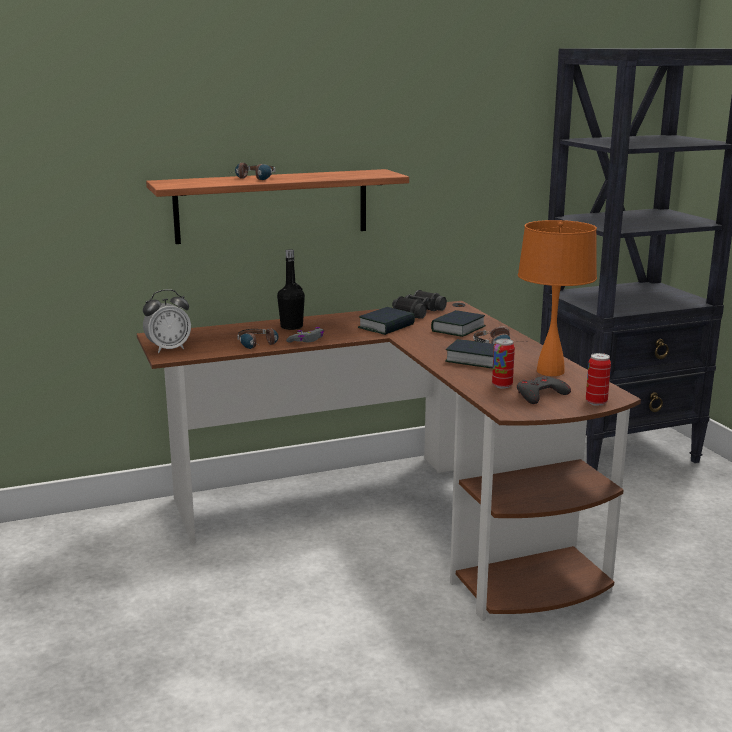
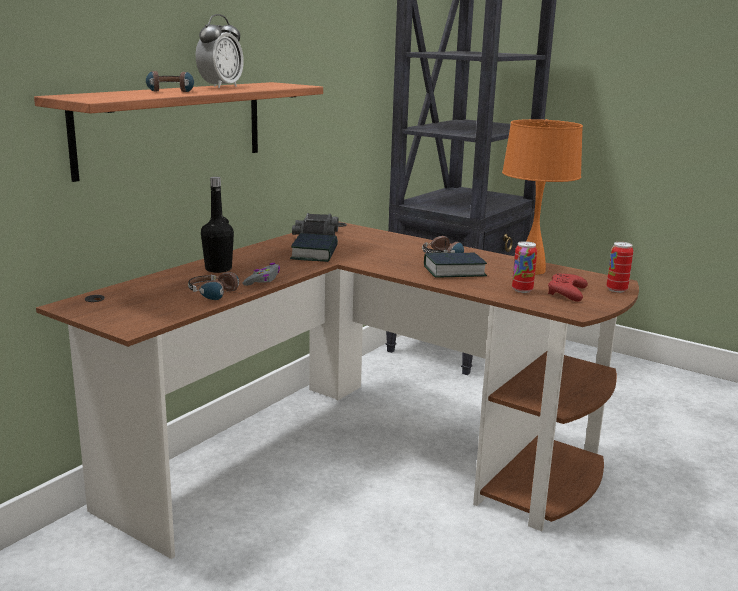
camera: 35 degrees left, 0 degrees up
(168, 349) = (116, 318): alarm clock -> alarm clock (220, 87)
(458, 329) = (383, 246): book -> none
(540, 395) = (566, 292): grey game controller -> red game controller

